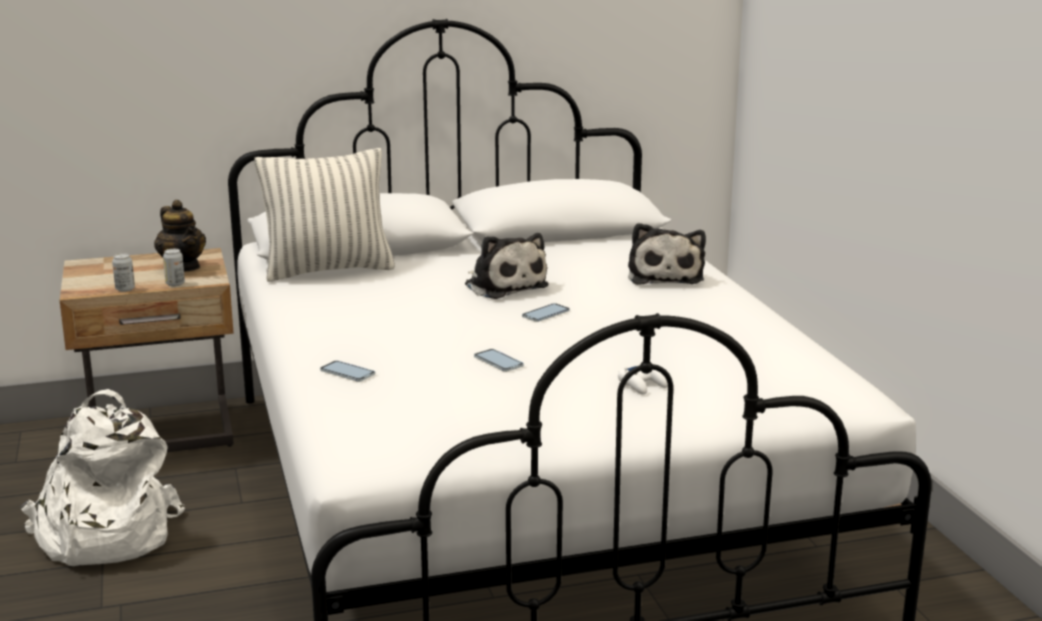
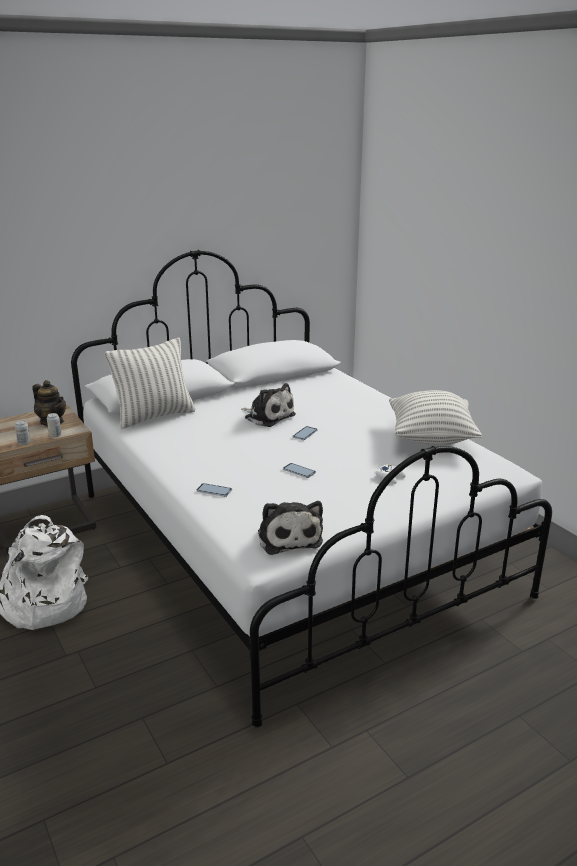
camera: 15 degrees left, 5 degrees up
(665, 276) = (355, 399): plush toy -> plush toy (289, 537)
(754, 340) = (431, 438): none -> pillow

